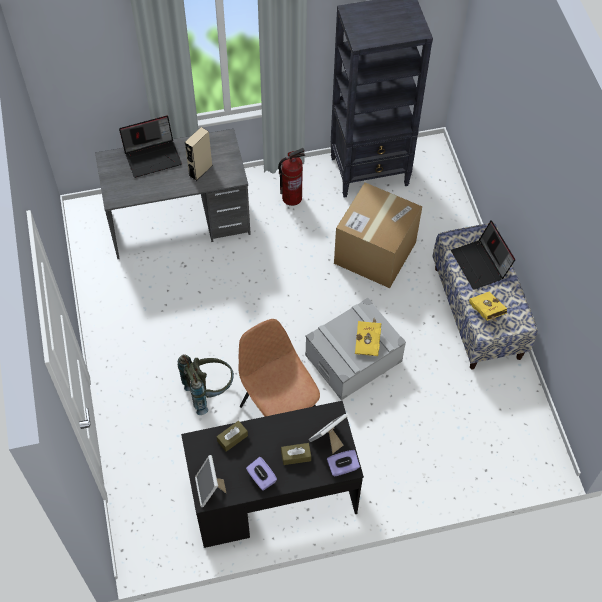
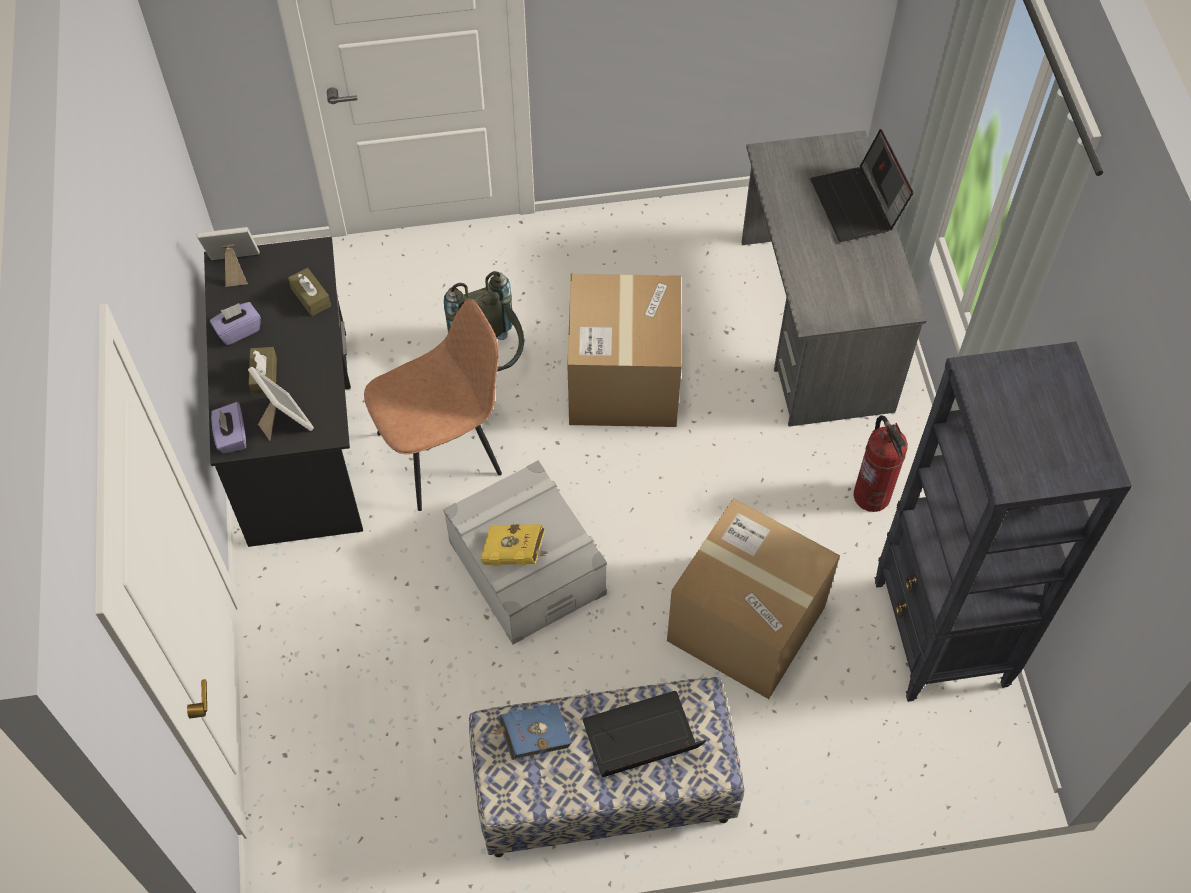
camera: 95 degrees right, 0 degrees up
(200, 170) = (827, 269): beige speaker -> none
(222, 317) = (623, 381): none -> cardboard box
(486, 312) = (531, 738): yellow book -> blue book

